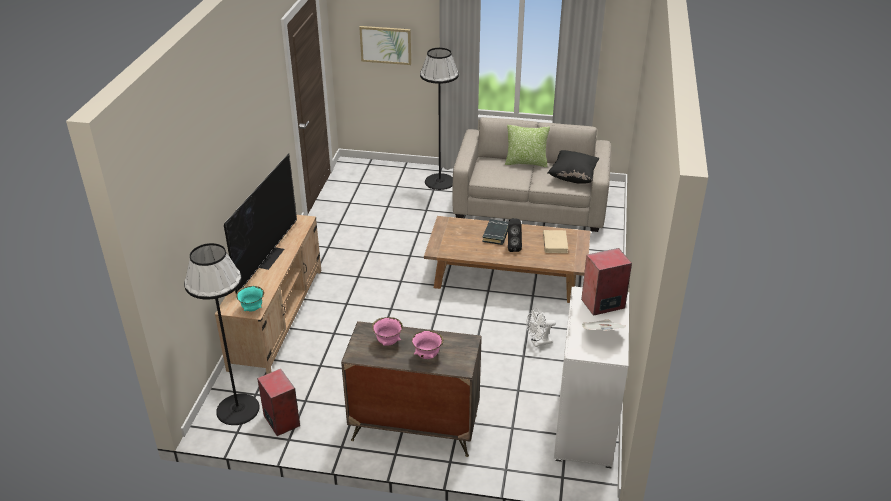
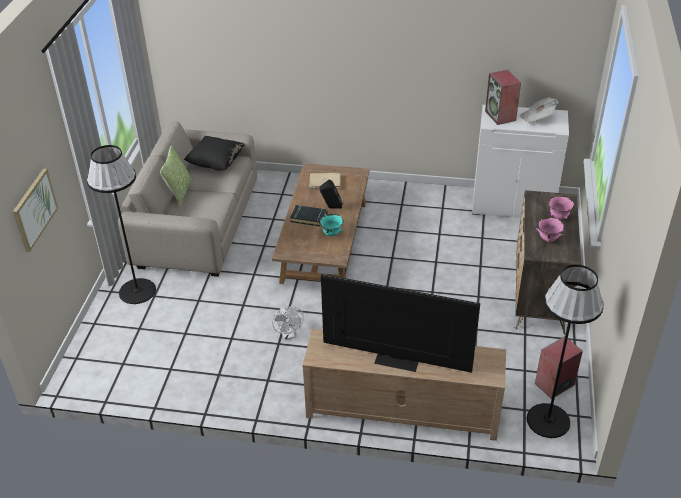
camera: 90 degrees left, 5 degrees up
(252, 308) = (490, 357): turquoise bowl -> turquoise bowl (331, 234)
(538, 343) = (421, 225): white fan -> white fan (288, 335)

